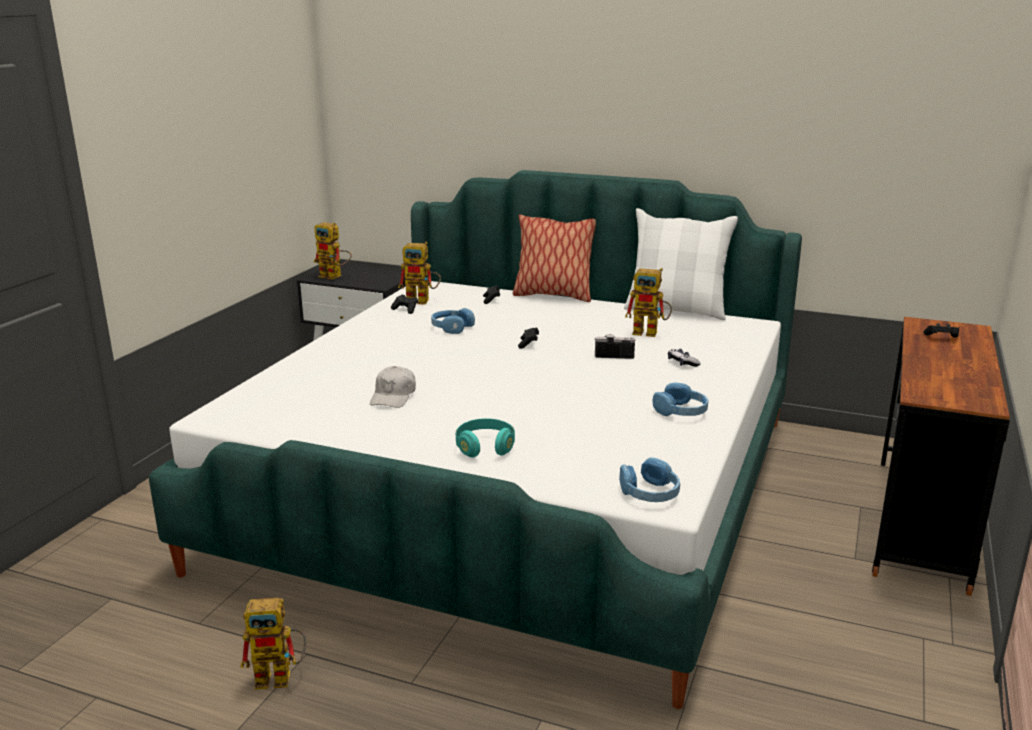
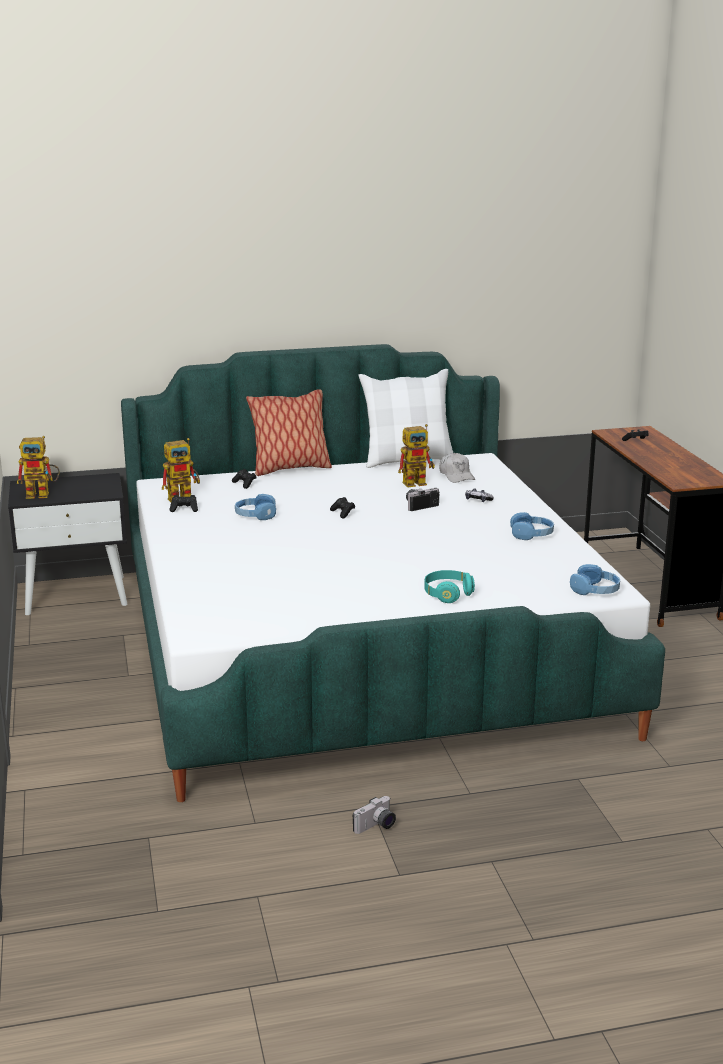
camera: 35 degrees left, 0 degrees up
(281, 677) = (376, 826): toy robot -> camera
(393, 396) = (314, 579): white cap -> white cap (456, 475)

